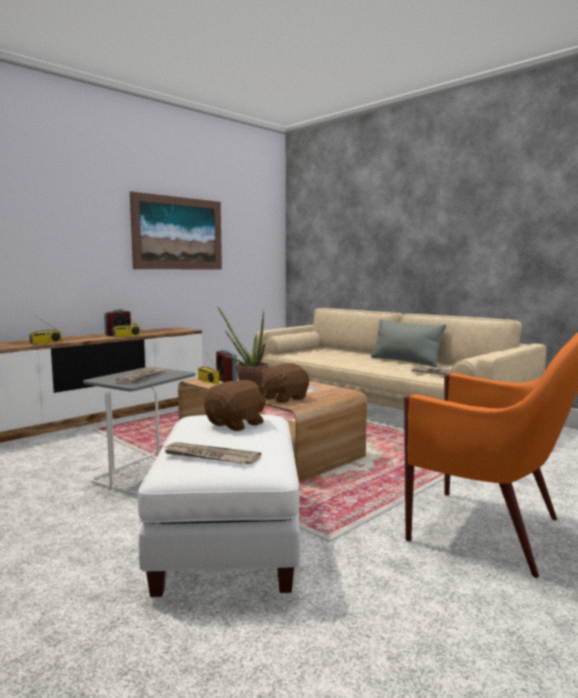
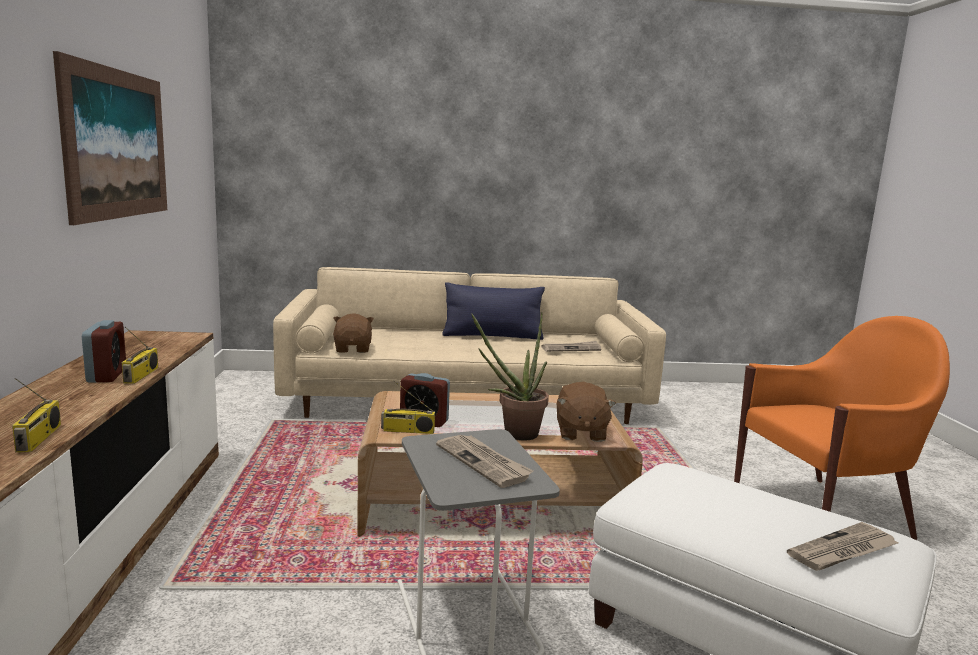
camera: 50 degrees left, 5 degrees up
(237, 424) = (708, 494): brown plush toy -> brown plush toy (353, 349)
(405, 361) = (492, 336): grey pillow -> blue pillow

